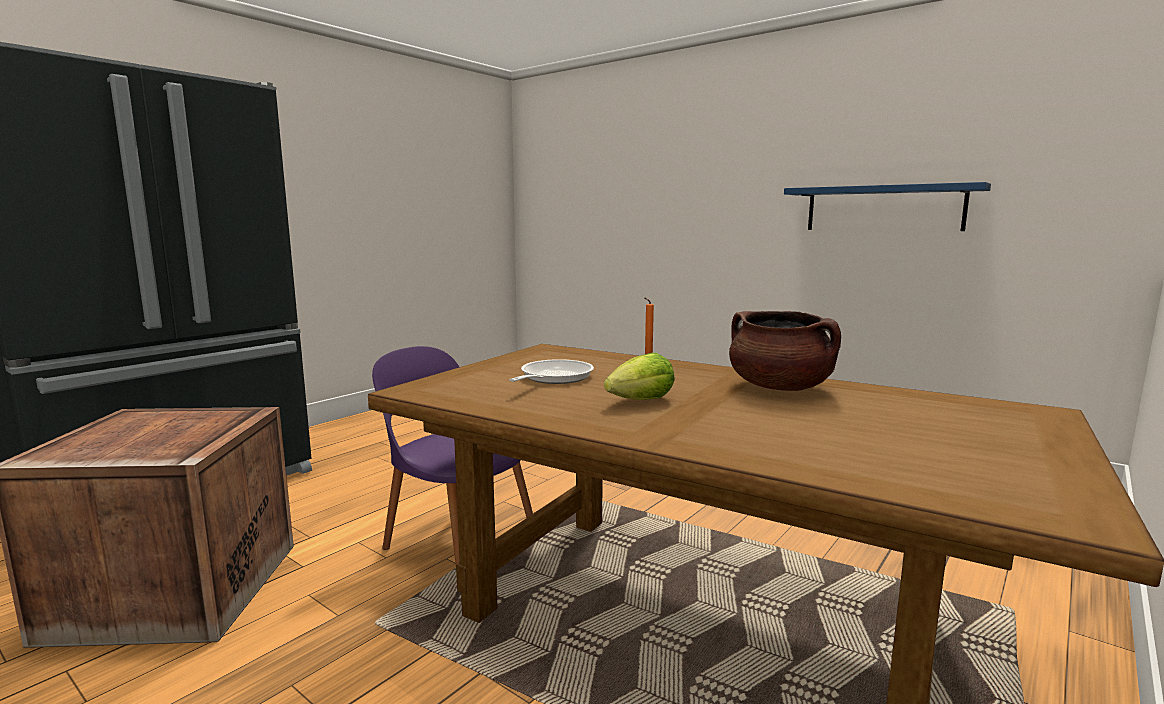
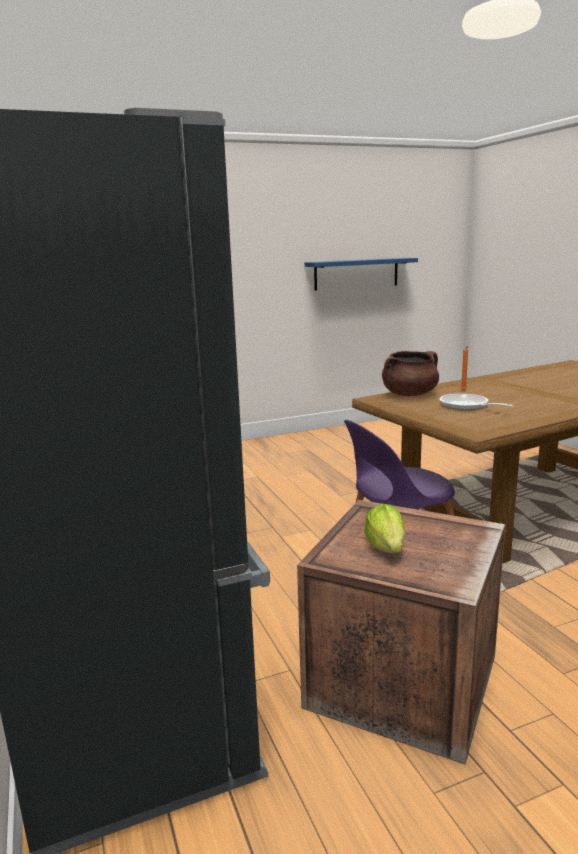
camera: 60 degrees left, 5 degrees up
(642, 401) = (531, 399): lettuce -> lettuce (386, 547)
(779, 387) = (516, 379): brown cooking pot -> brown cooking pot (409, 394)

